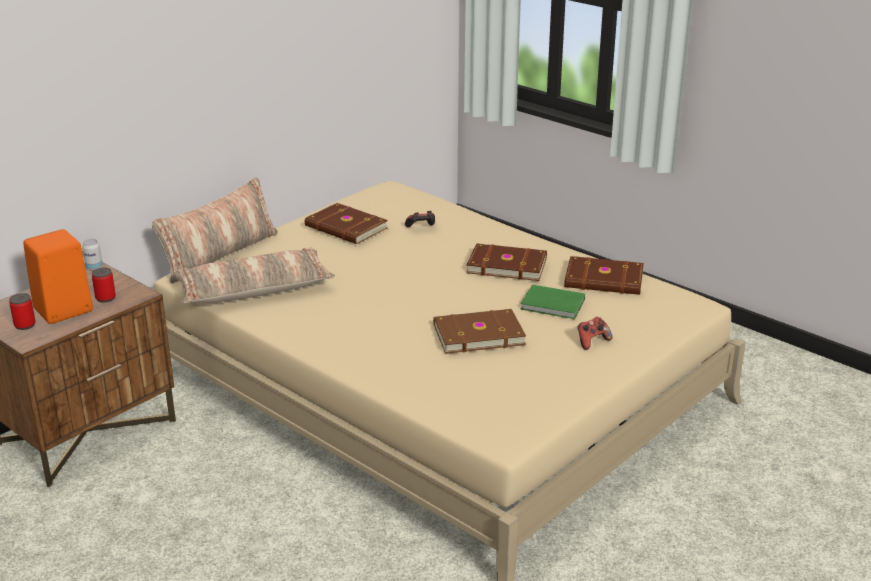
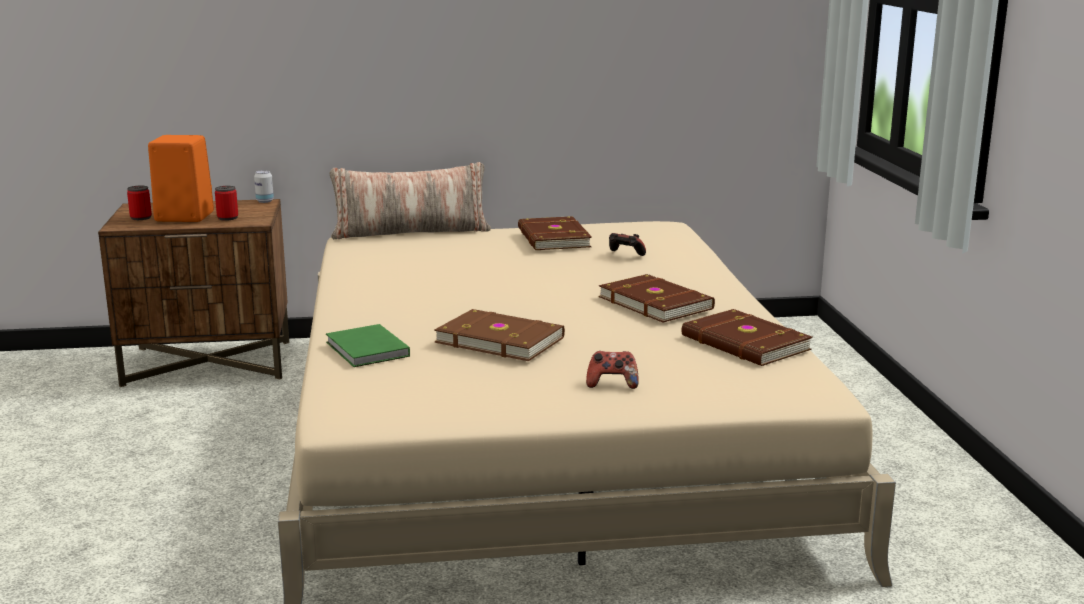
camera: 40 degrees right, 10 degrees down
(254, 290) = (383, 258): pillow -> none
(554, 305) = (636, 344): green book -> green book (367, 350)

